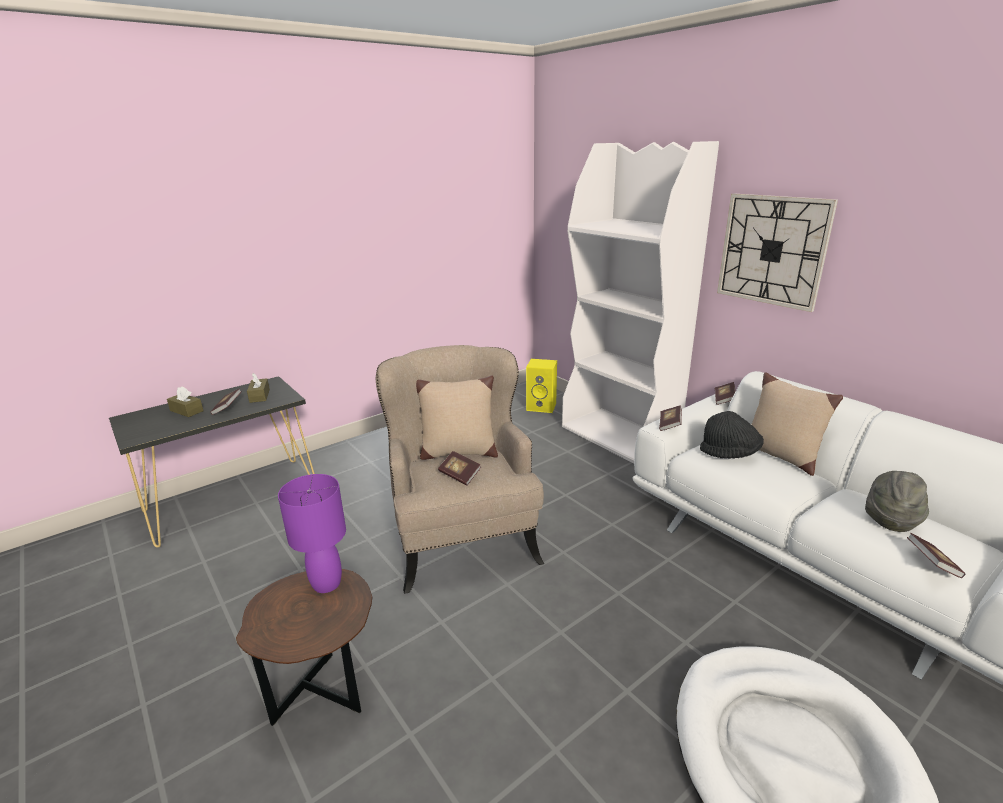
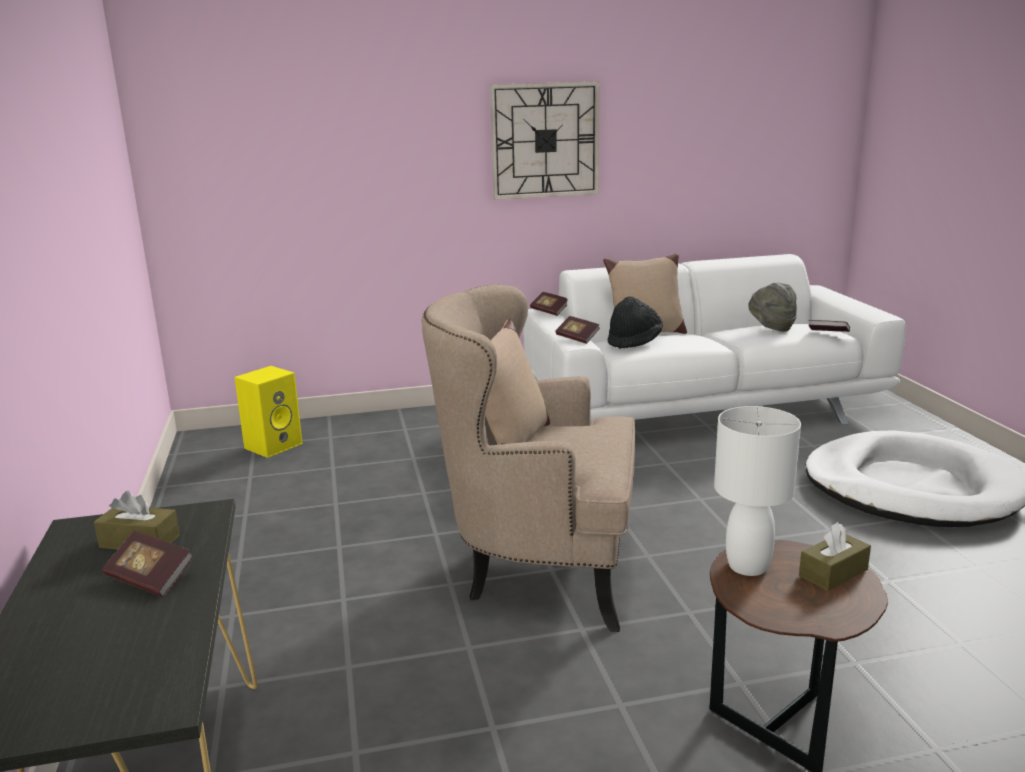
camera: 65 degrees left, 5 degrees down
(186, 411) = (81, 633): brown tissue box -> brown tissue box (833, 573)
(327, 583) = (747, 566): purple table lamp -> white table lamp
(460, 475) = (581, 445): book -> none
(620, 436) = (420, 423): white bookcase -> none

